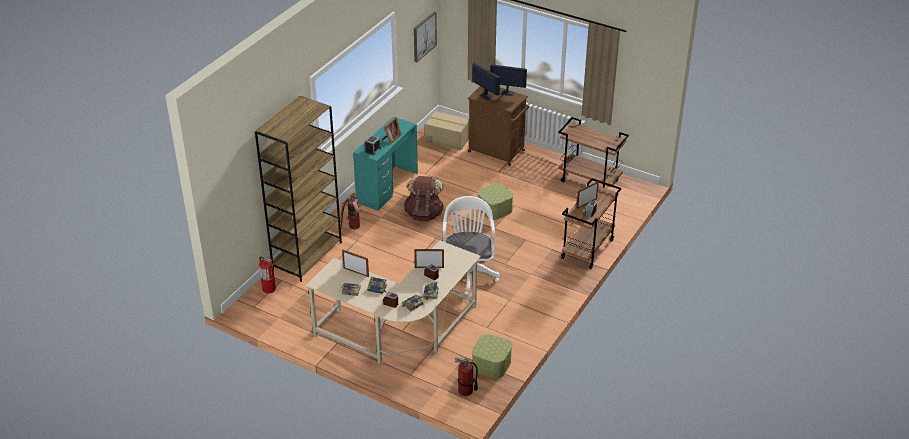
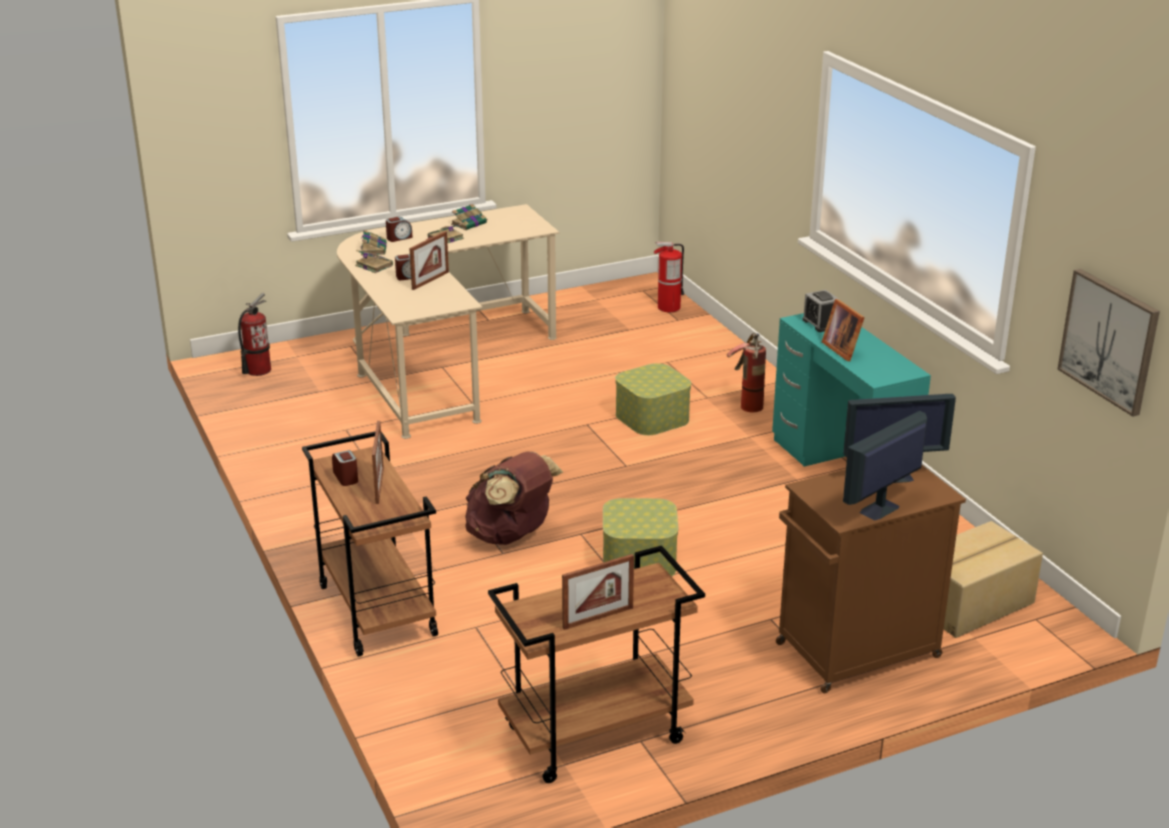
camera: 125 degrees right, 10 degrees down
(307, 255) = (715, 350): brown bookcase -> none
(356, 272) = (502, 235): picture frame -> picture frame (598, 618)
(424, 214) = (711, 478): brown backpack -> brown backpack (511, 535)
(468, 272) = (494, 461): white office chair -> none
(491, 364) = (270, 405): storage box -> storage box (652, 417)

